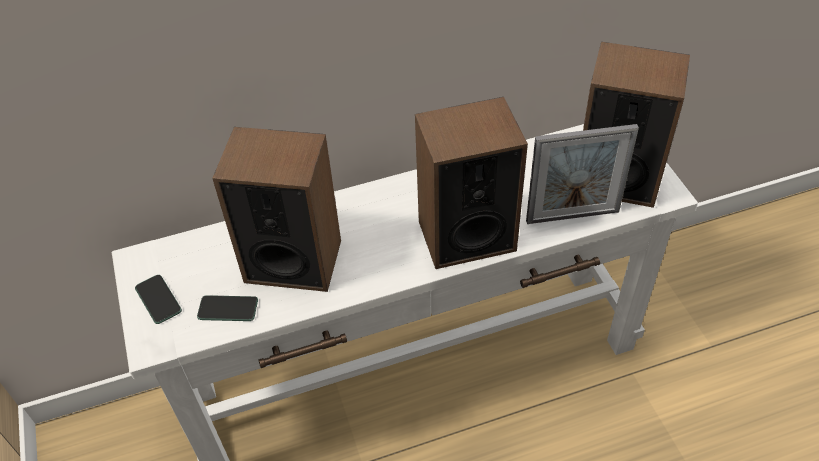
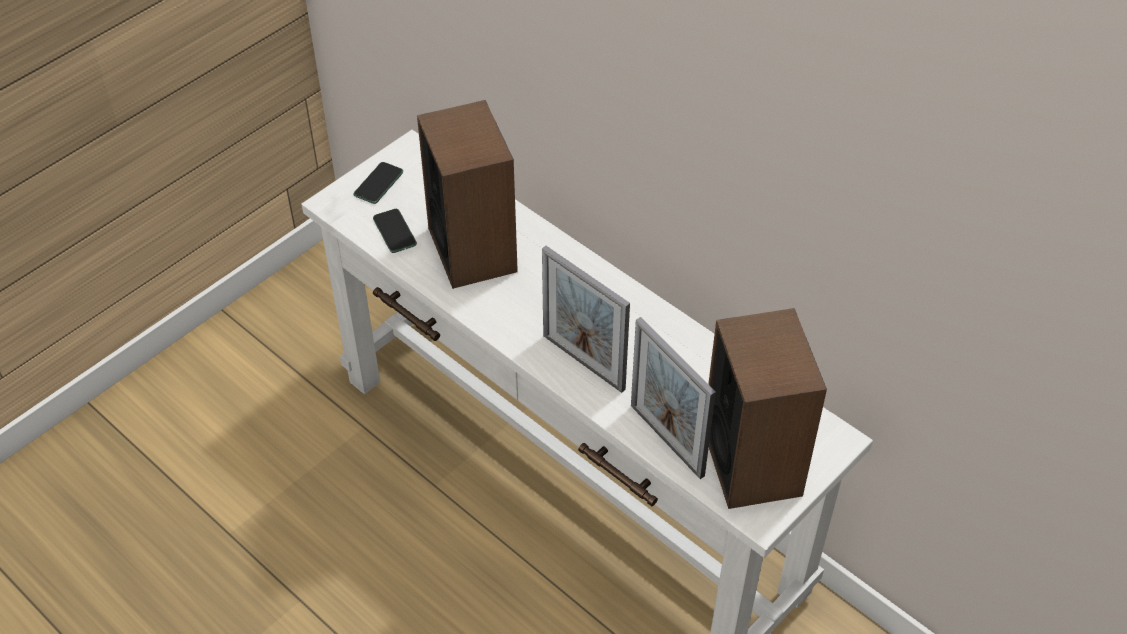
camera: 60 degrees right, 0 degrees up
(466, 235) = (583, 362): speaker -> picture frame

